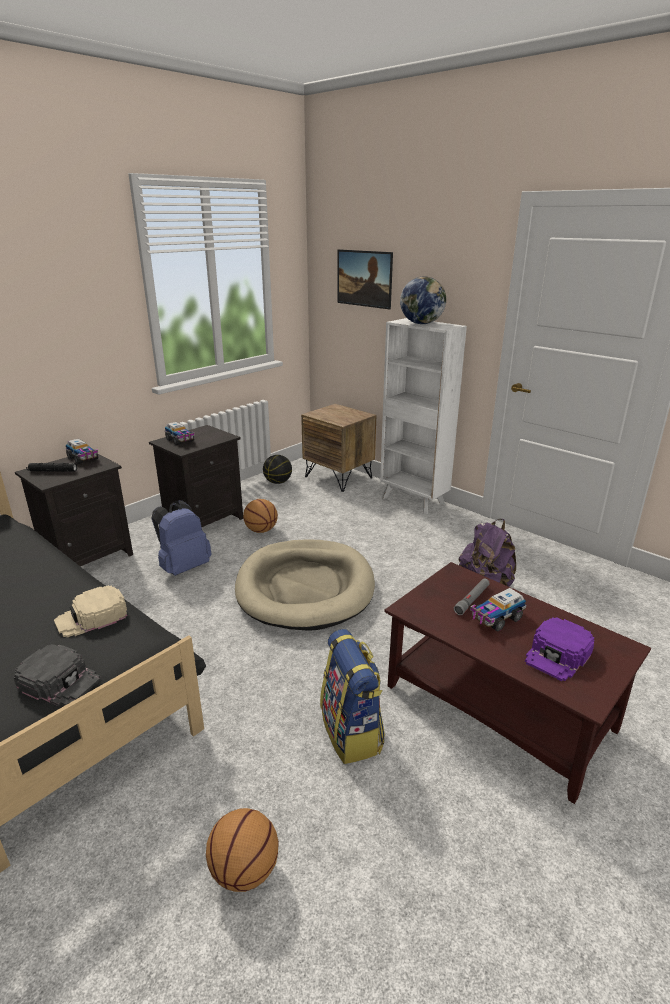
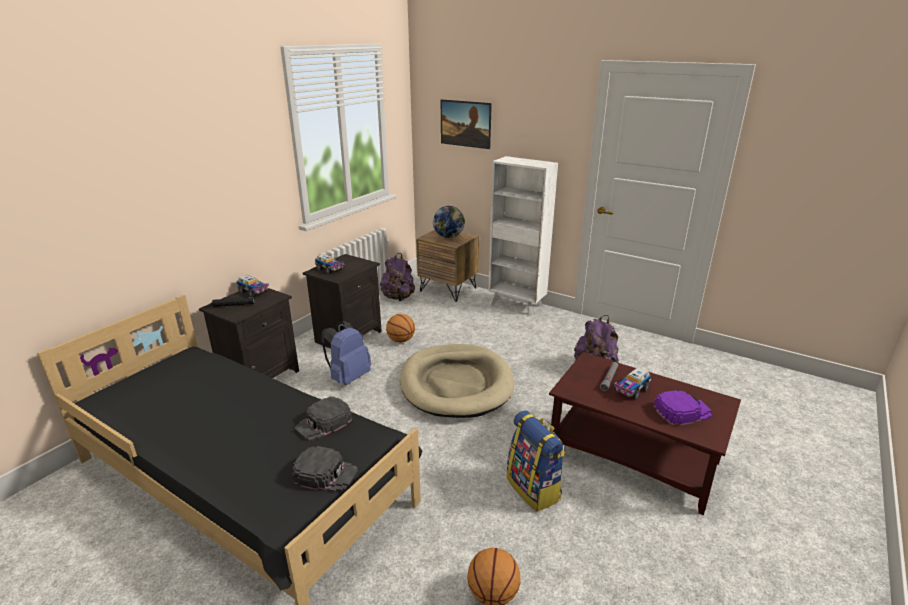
camera: 10 degrees left, 0 degrees up
(92, 617) = (324, 423): beige cap -> black cap
(278, 482) = (398, 297): basketball -> purple backpack
(421, 323) = (522, 162): globe -> globe (449, 236)
(558, 654) = (682, 411): purple cap -> purple cap turned 135 degrees counterclockwise

